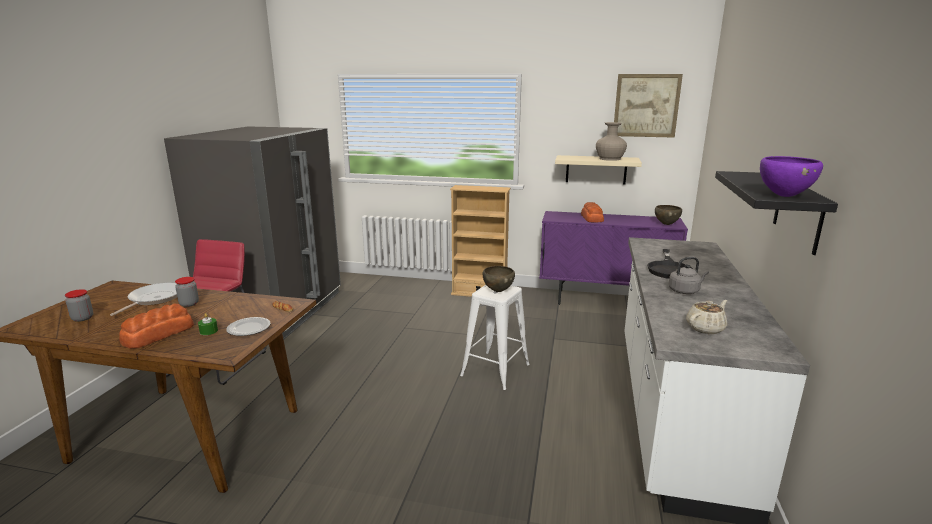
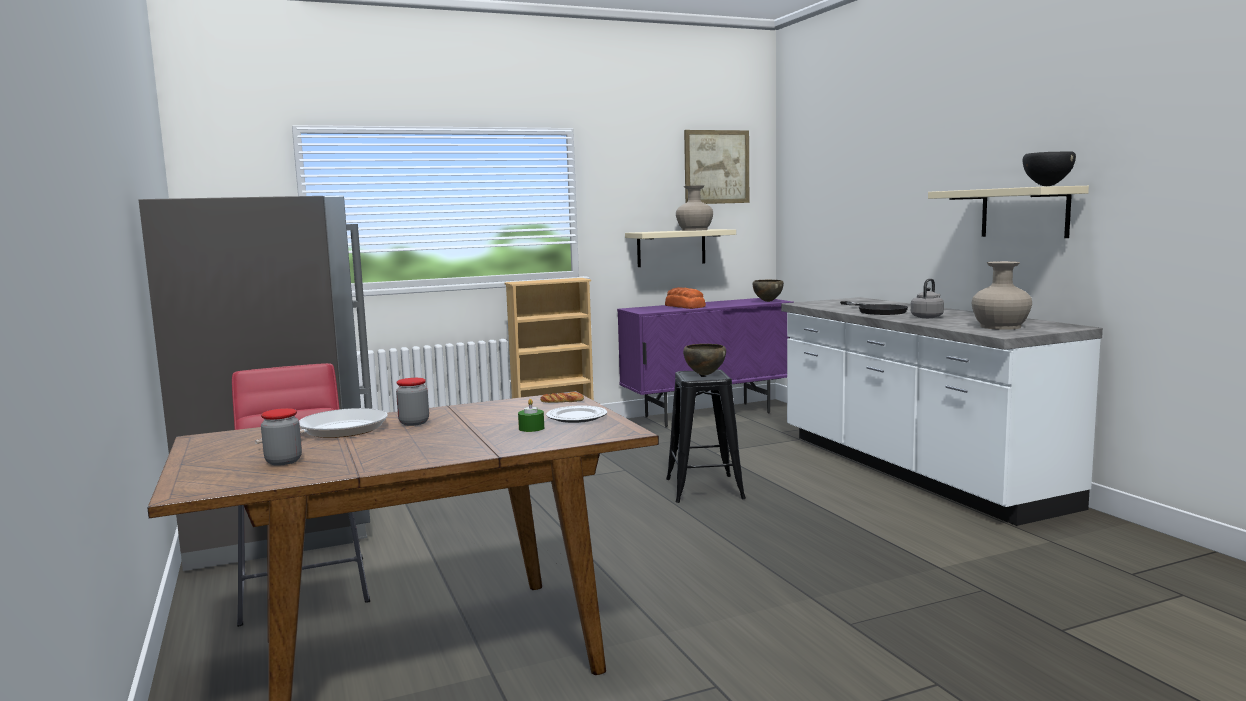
camera: 35 degrees left, 10 degrees down
(154, 299) = (338, 430): frying pan -> frying pan turned 60 degrees clockwise
(157, 334) = (468, 444): bread -> none
(495, 369) = (704, 488): white stool -> black stool
(705, 328) = (1000, 327): beige teapot -> beige vase
(784, 196) = (1046, 186): purple bowl -> black bowl
(798, 212) = (1024, 212): black shelf -> beige shelf

